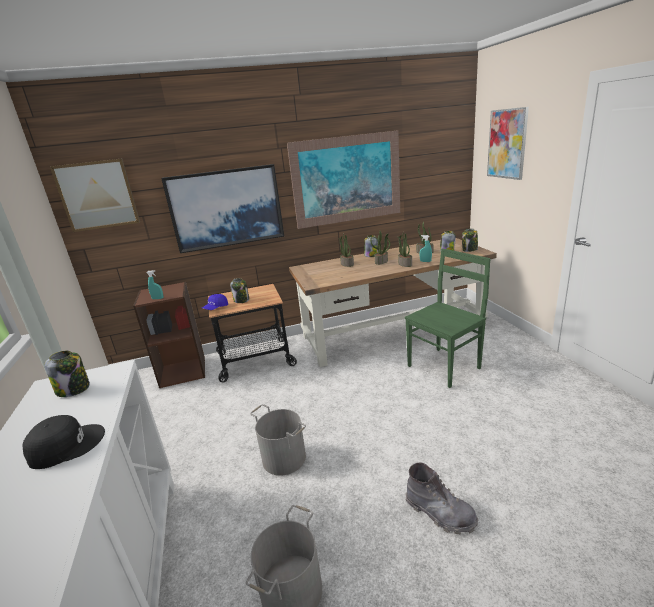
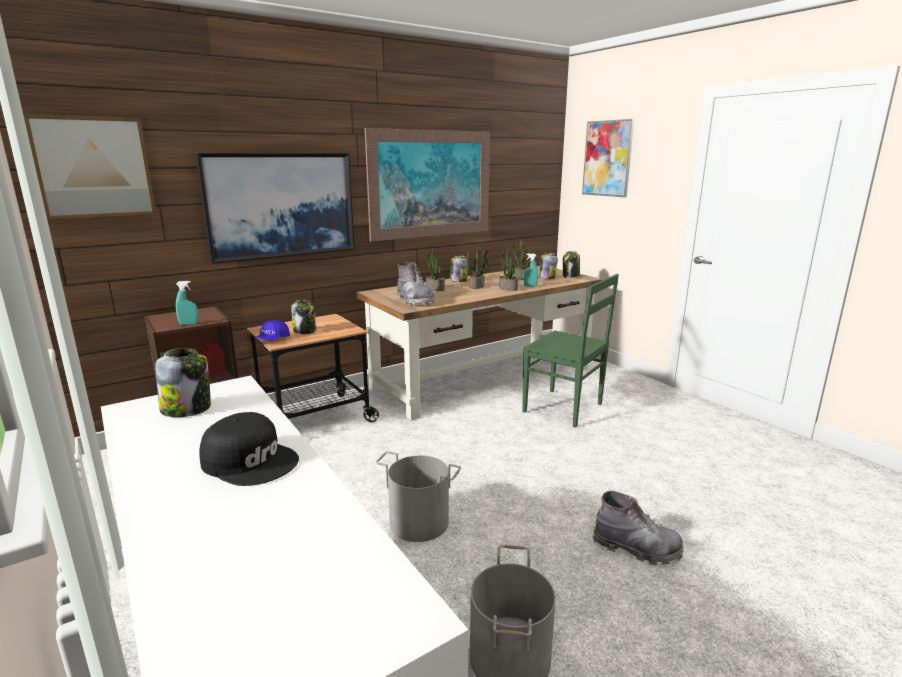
camera: 20 degrees left, 5 degrees down
(66, 445) = (251, 460): black cap -> black cap turned 75 degrees clockwise
(322, 277) = (415, 301): none -> grey boot
(445, 366) = (564, 408): green chair -> green chair turned 90 degrees clockwise

